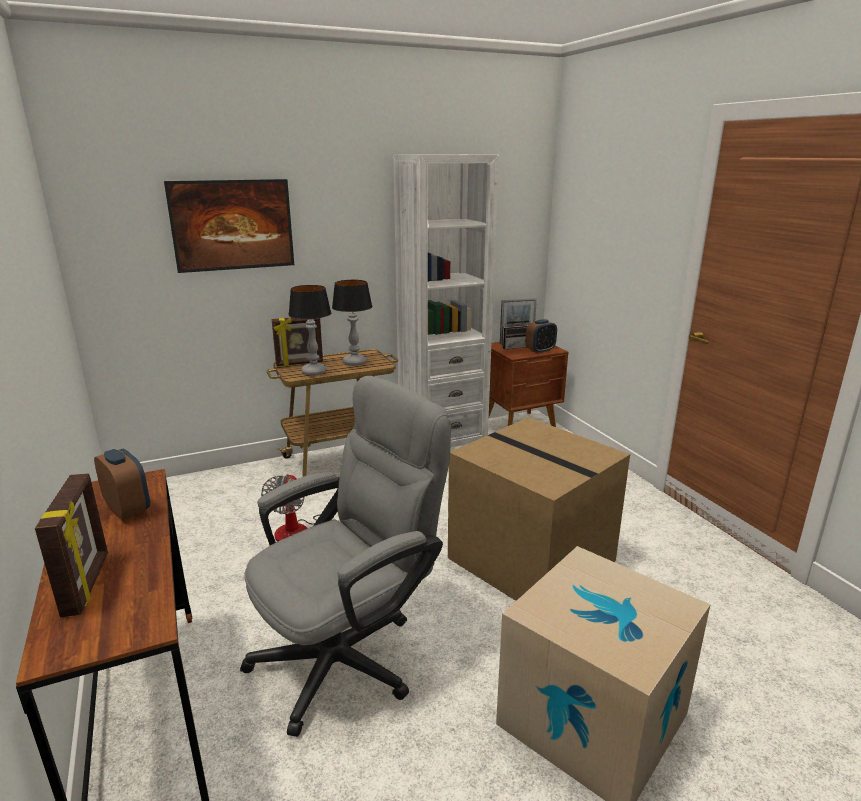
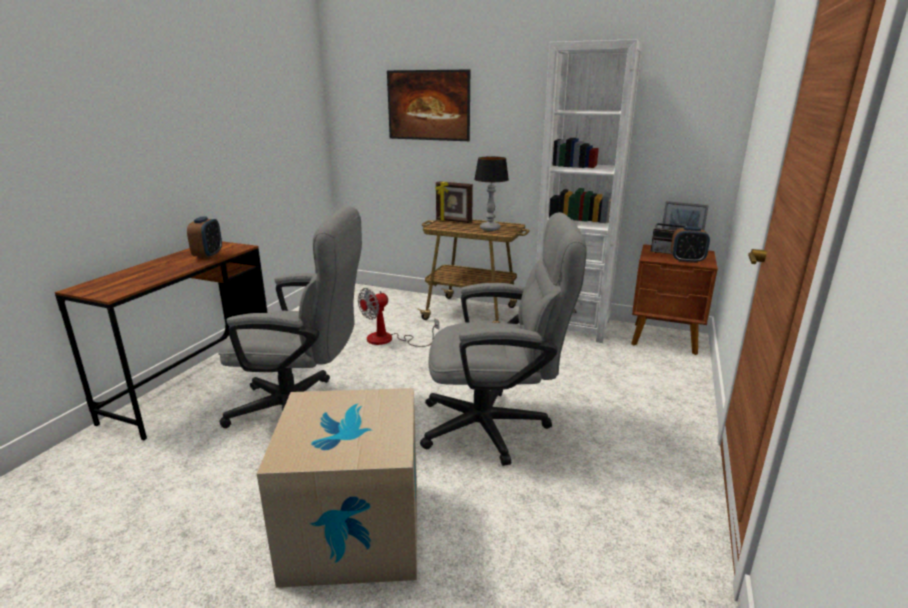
camera: 45 degrees right, 0 degrees up
(88, 584) = (135, 274): picture frame -> none
(314, 372) = (449, 227): table lamp -> none
(534, 559) = (496, 426): cardboard box -> grey office chair

